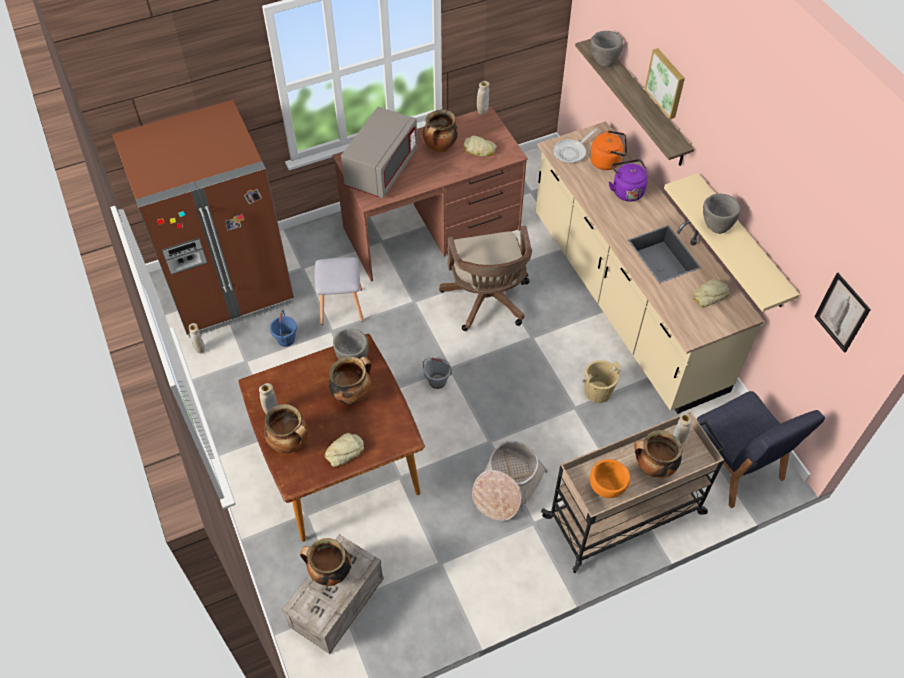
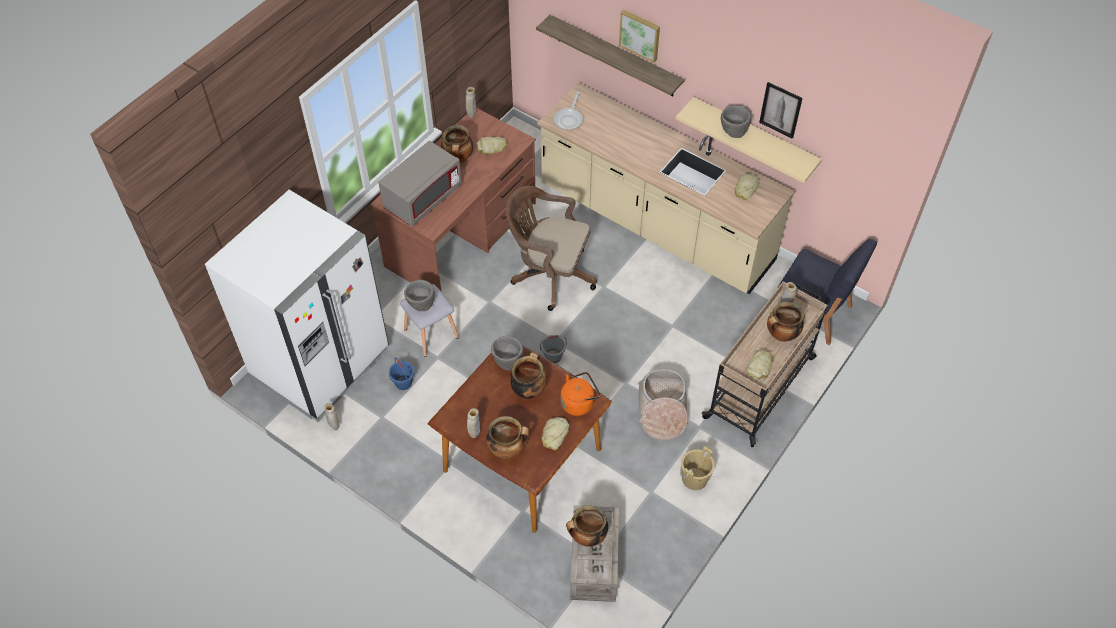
camera: 30 degrees left, 0 degrees up
(229, 288) = (321, 364): brown fridge -> white fridge
(382, 169) = (423, 198): grey microwave -> grey microwave turned 45 degrees clockwise
(487, 302) = (549, 274): brown office chair -> brown office chair turned 150 degrees clockwise
(597, 391) = (681, 305): beige bucket -> beige bucket (694, 478)
(604, 61) = (569, 34): grey bowl -> grey bowl (421, 305)
(606, 489) = (760, 366): orange bowl -> bread
(607, 161) = (602, 115): orange kettle -> orange kettle (579, 402)
(626, 190) = (632, 133): purple kettle -> none
(842, 312) = (864, 159): picture -> picture (780, 110)

